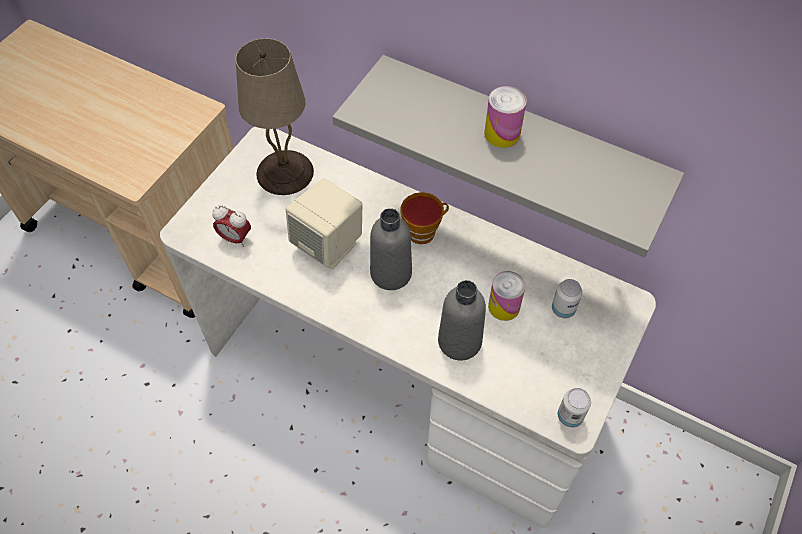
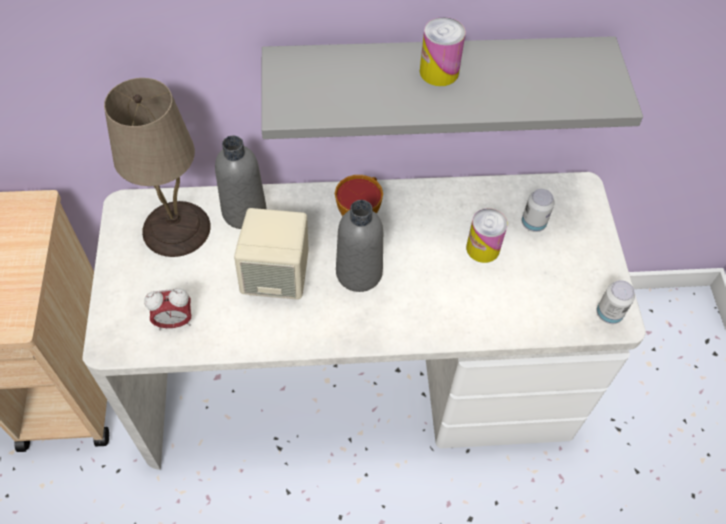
camera: 35 degrees left, 0 degrees up
(459, 341) = (469, 301): grey bottle -> grey bottle (244, 212)

